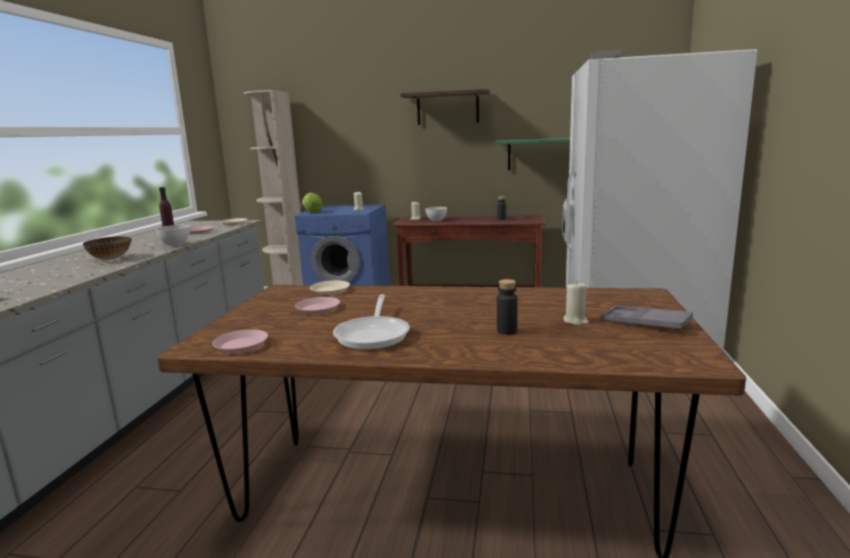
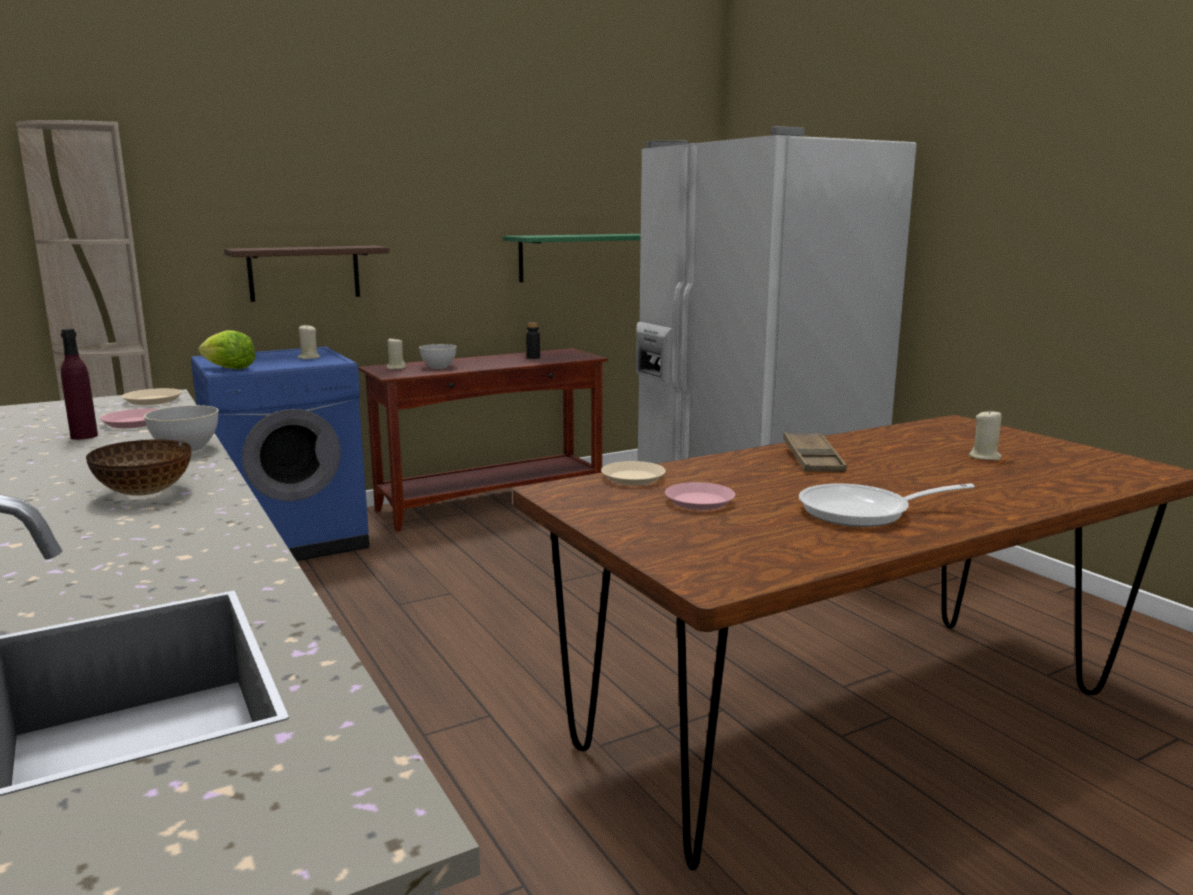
camera: 40 degrees left, 0 degrees up
(241, 345) = (762, 563): pink plate -> none
(374, 335) = (863, 512): frying pan -> frying pan turned 120 degrees clockwise
(447, 108) = (427, 180): shelf -> shelf (304, 273)
(452, 299) = (813, 459): none -> brown tray
(507, 331) = (964, 478): black bottle -> none
(645, 323) = (1036, 447): grey tray -> none

